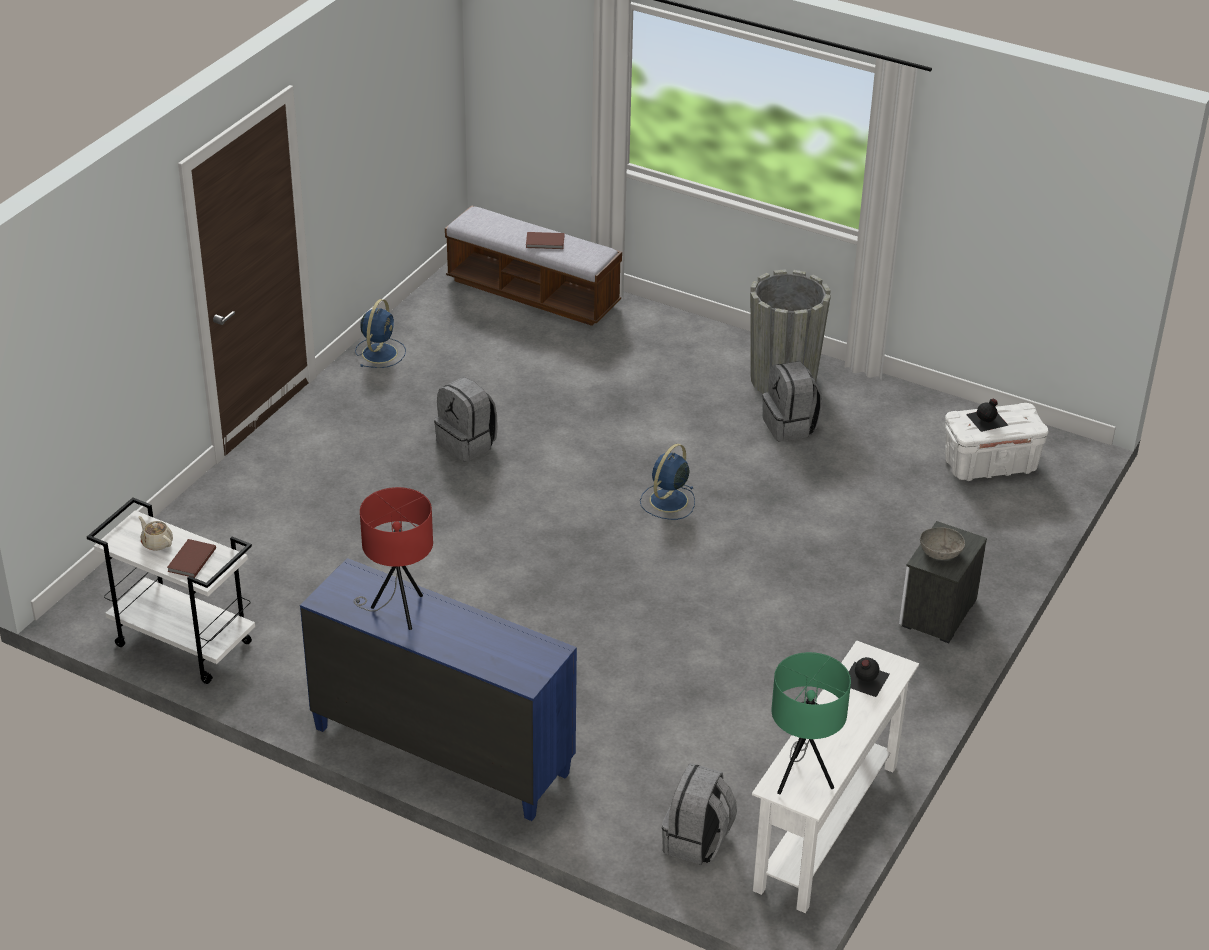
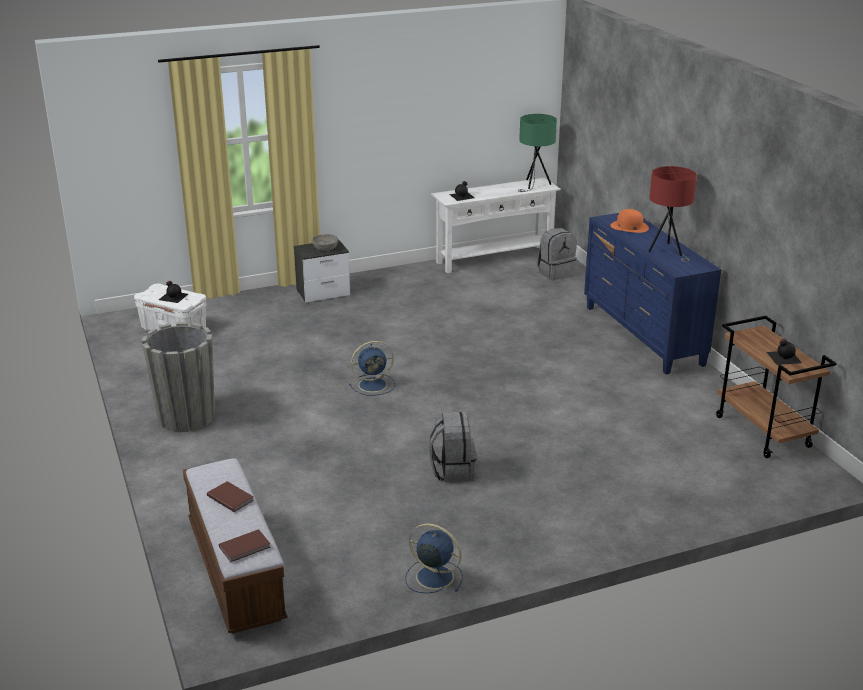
camera: 140 degrees left, 10 degrees down
(157, 543) = (783, 357): beige teapot -> black bottle
(182, 644) = (764, 432): white cart -> brown cart
(190, 560) = (765, 341): brown book -> brown book (246, 547)
(380, 352) = (433, 576): blue fan -> blue fan turned 60 degrees clockwise
(498, 648) = (629, 226): none -> orange hat
(790, 426) = (235, 391): grey backpack -> none

